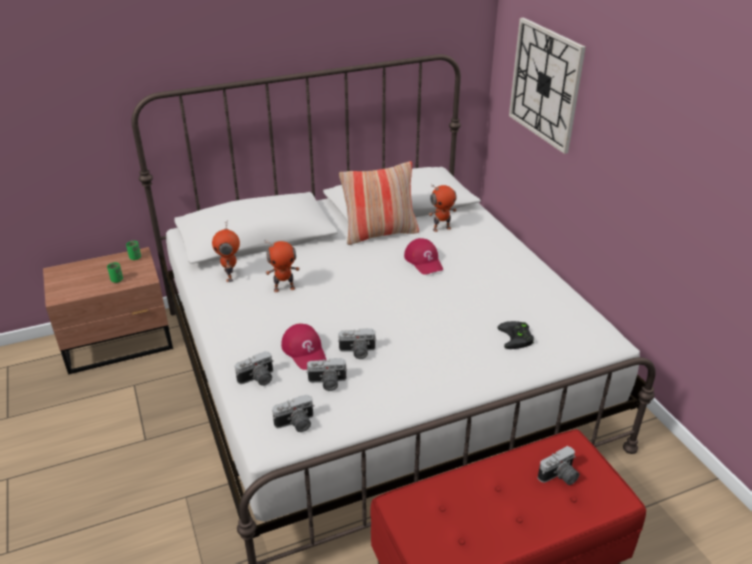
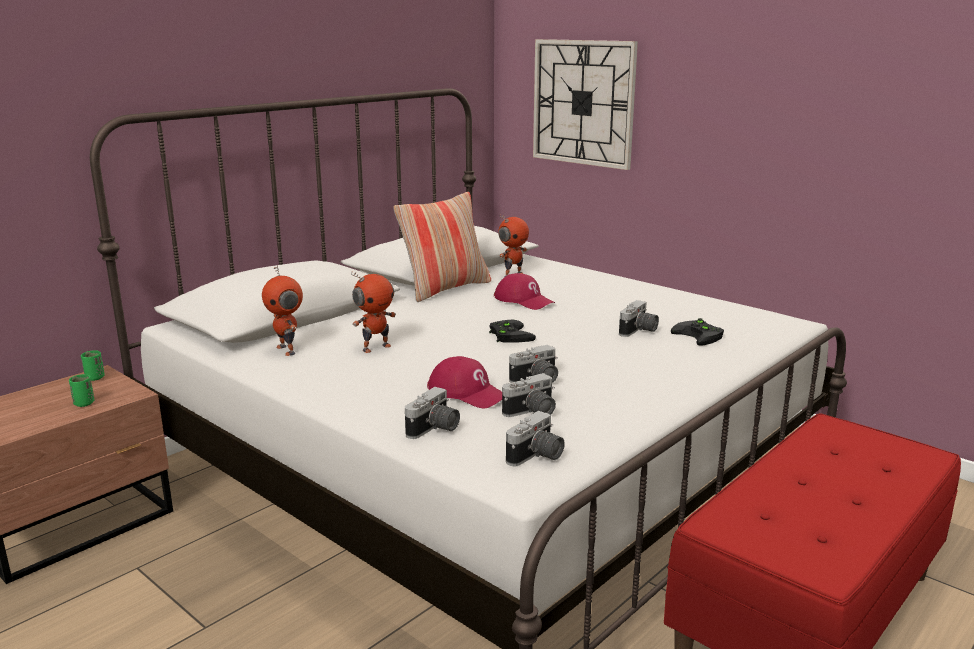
camera: 25 degrees left, 15 degrees down
(380, 298) = (508, 335): none -> black game controller
(559, 477) = (852, 454): camera -> camera (639, 331)

